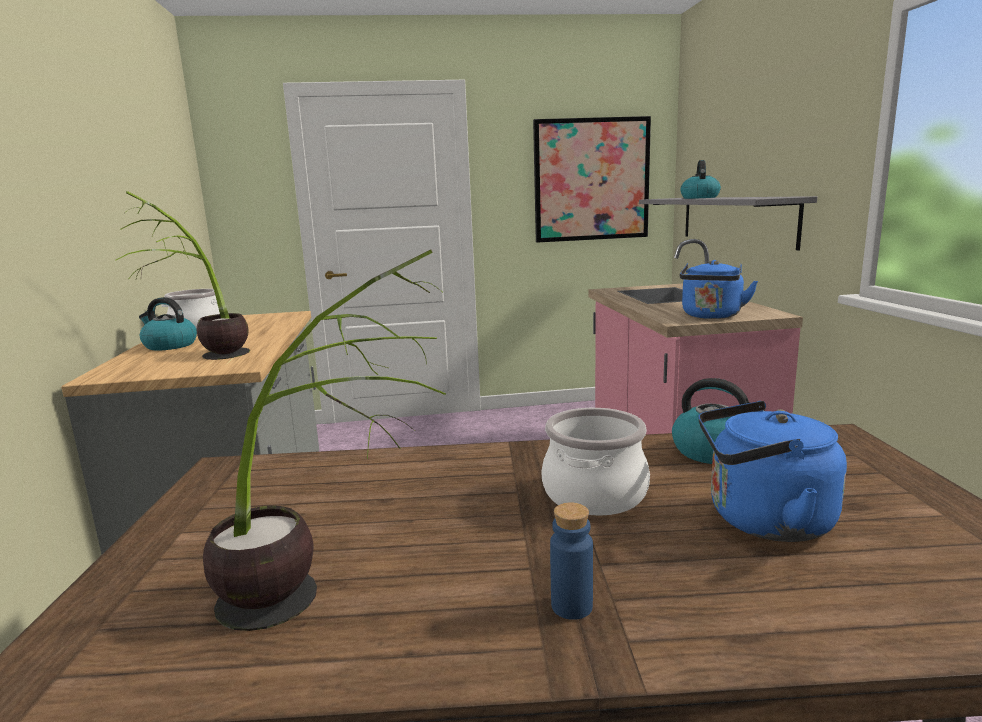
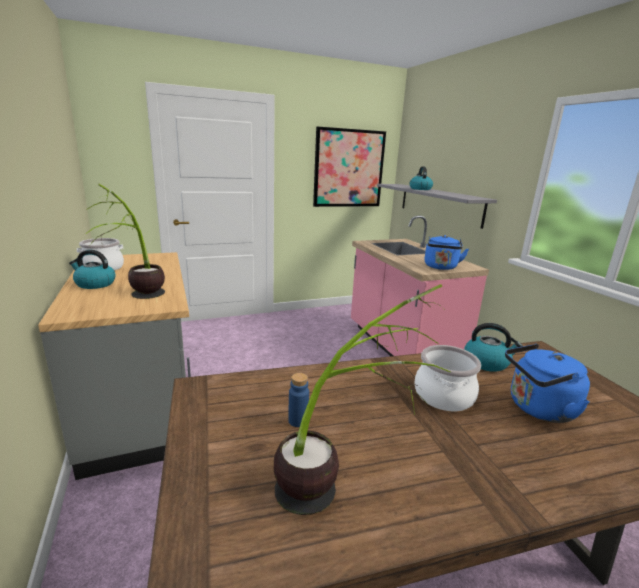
camera: 15 degrees left, 5 degrees up
(571, 606) = (481, 475): blue bottle -> blue bottle (298, 420)

